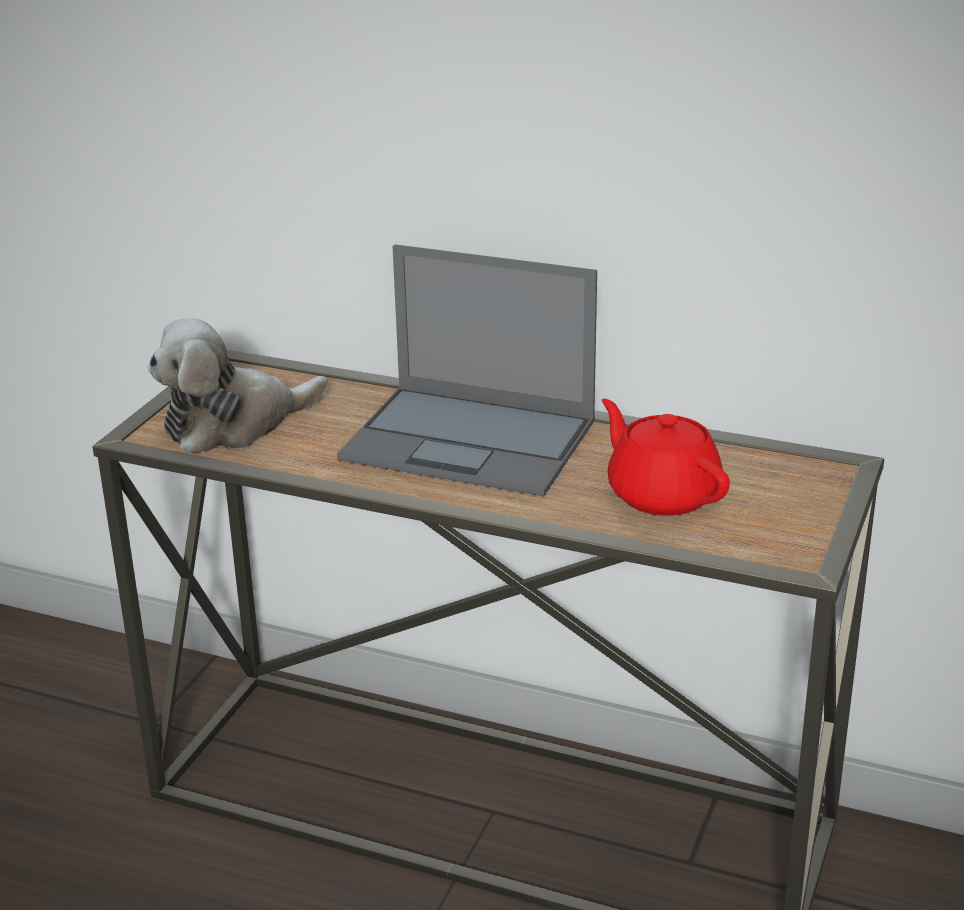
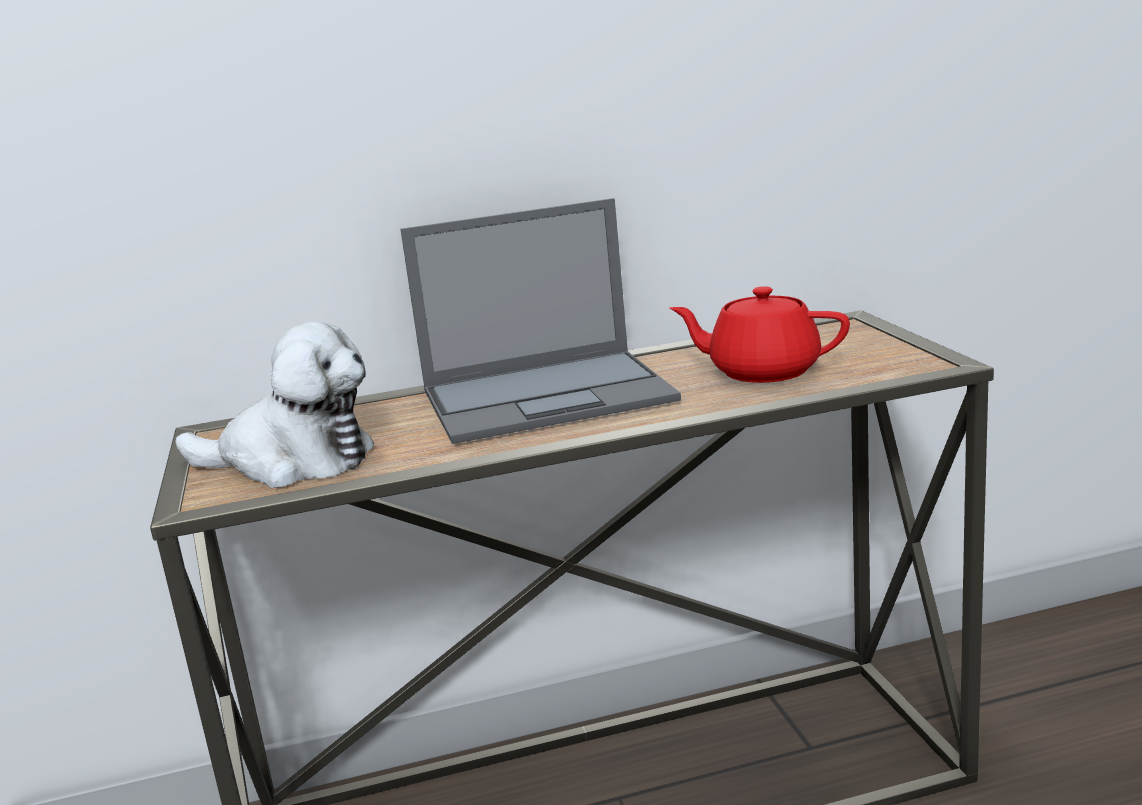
camera: 35 degrees left, 10 degrees down
(234, 424) = (292, 462): plush toy -> plush toy turned 105 degrees counterclockwise

